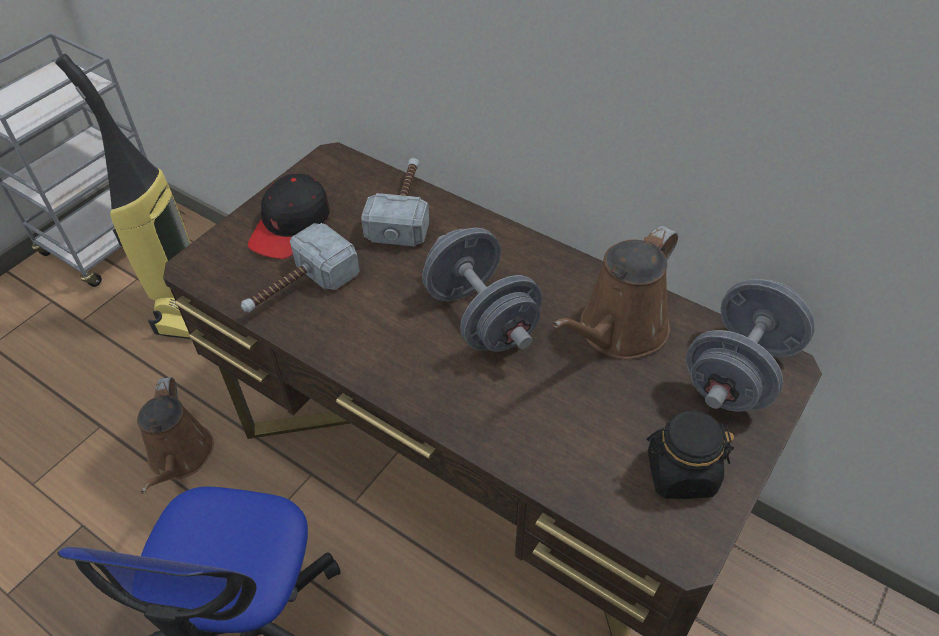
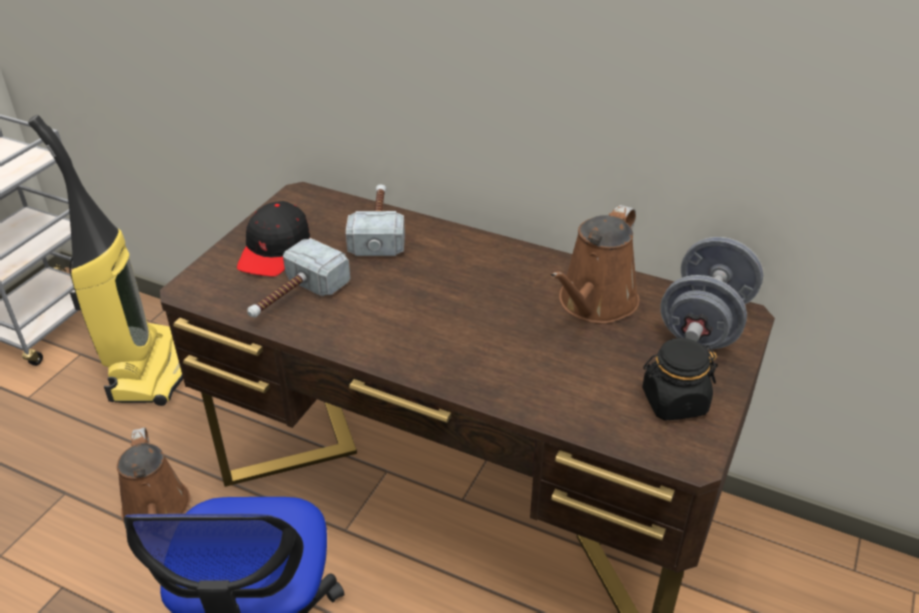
camera: 10 degrees left, 10 degrees down
(481, 317) = (470, 305): grey dumbbell -> none

